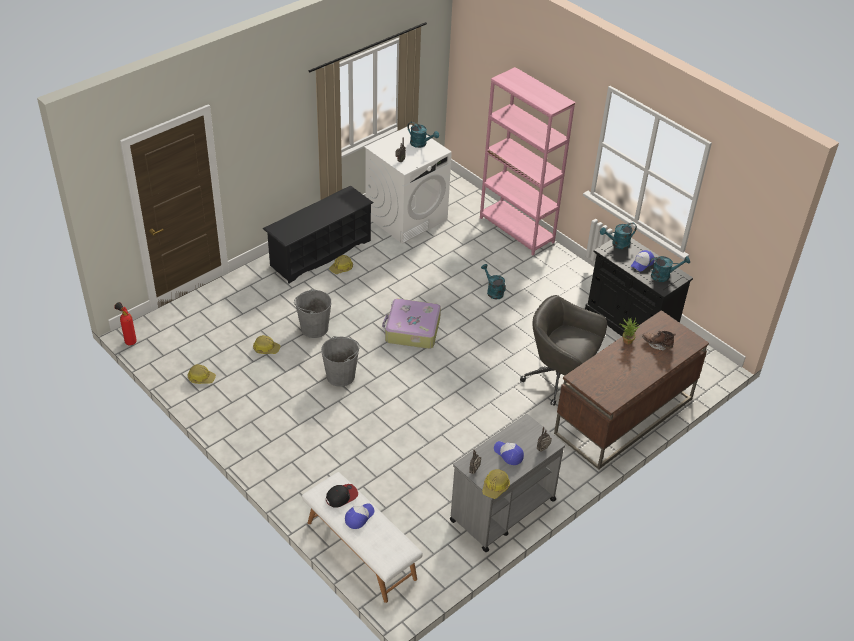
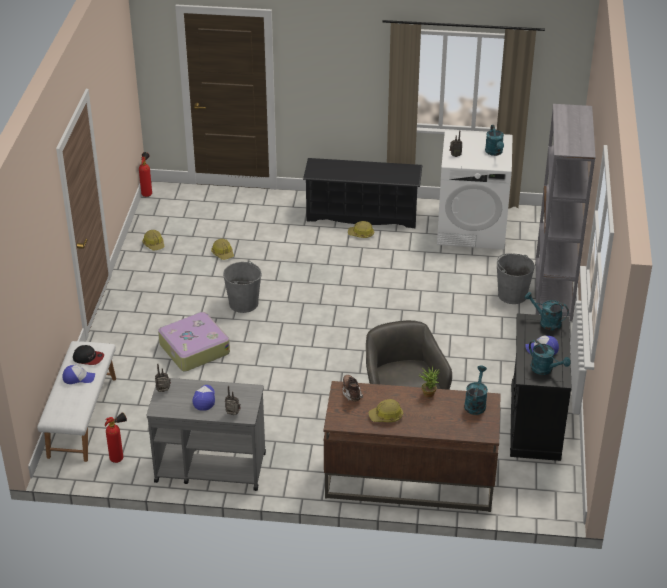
camera: 50 degrees right, 5 degrees down
(314, 328) = (276, 261): grey bucket -> grey bucket (512, 295)
(412, 330) = (343, 308): suitcase -> suitcase (193, 349)
(435, 556) = (119, 458): none -> fire extinguisher
(493, 291) = (454, 322): turquoise watering can -> turquoise watering can (475, 403)
(495, 487) = (160, 411): hard hat -> hard hat (386, 416)
(516, 230) = (553, 292): pink bookcase -> grey bookcase
(656, 344) = (449, 413): brown boot -> brown boot (351, 392)

